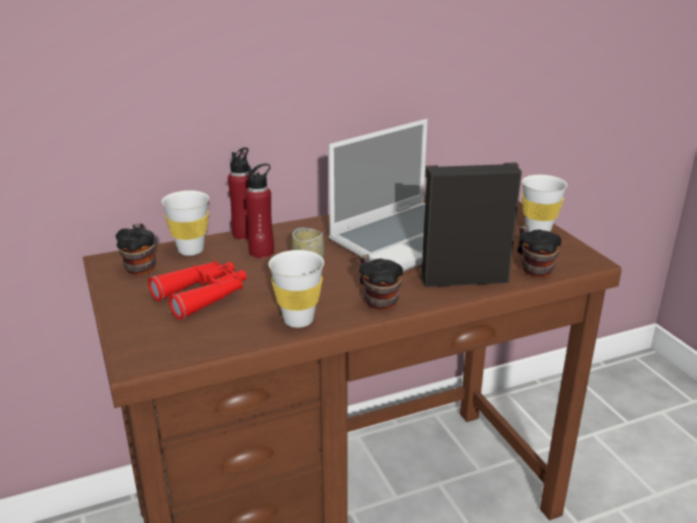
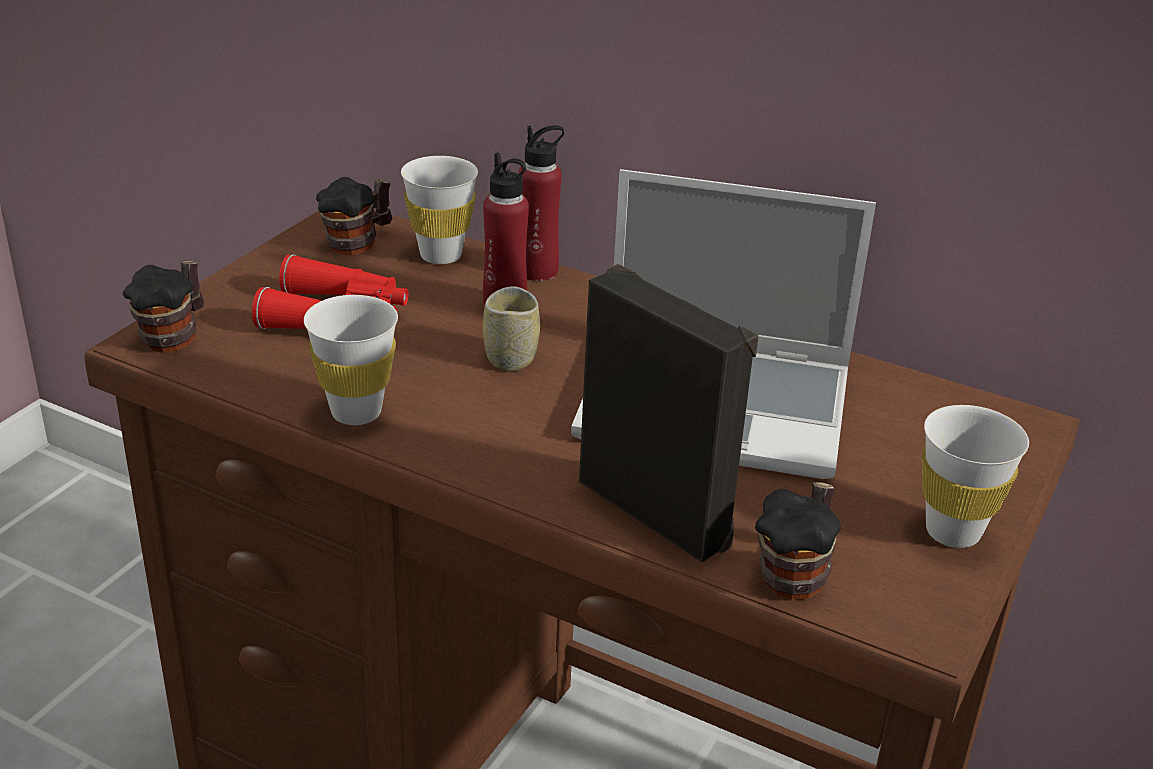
camera: 50 degrees right, 5 degrees up
(377, 300) = (488, 454): mug -> mug (174, 336)

